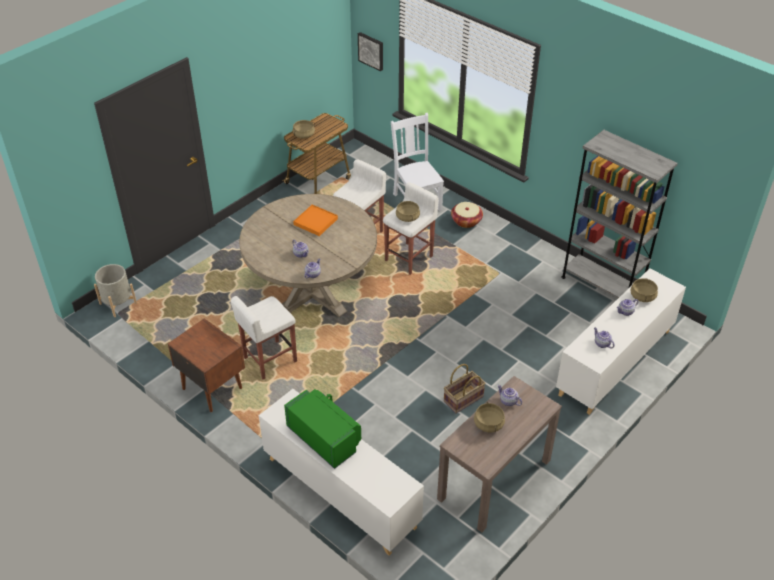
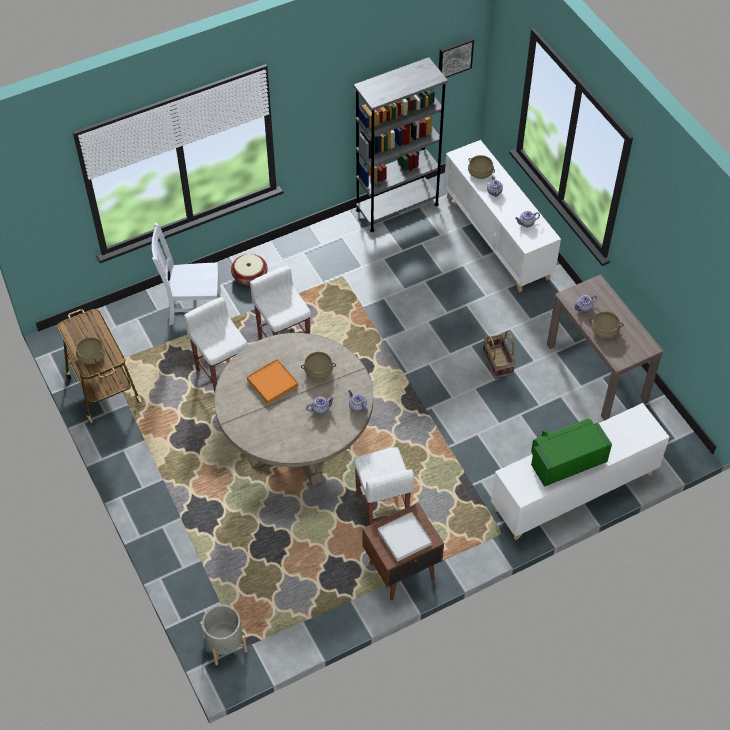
camera: 70 degrees left, 10 degrees up
(202, 345) = (404, 537): none -> white tray
(371, 51) = (45, 224): picture -> picture (454, 57)
(407, 217) = (285, 306): beige cooking pot -> beige cooking pot (318, 371)

